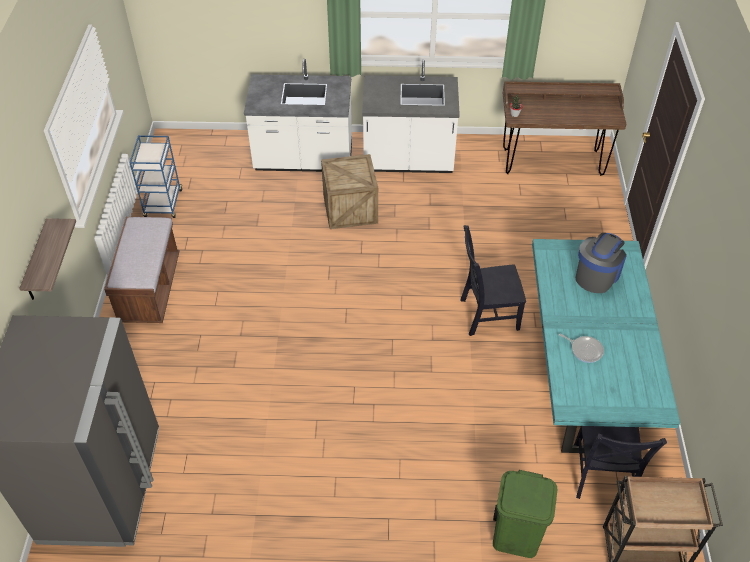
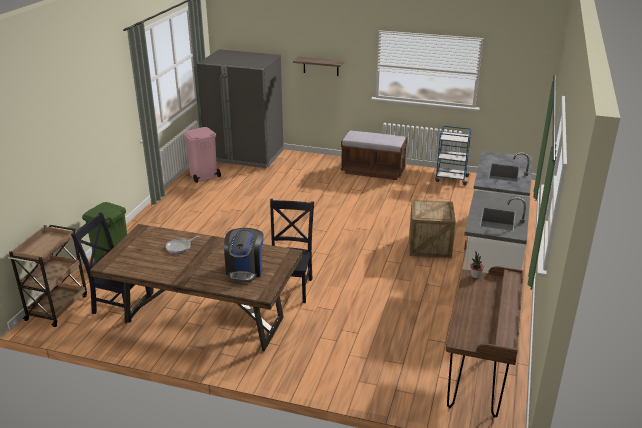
camera: 105 degrees right, 20 degrees down
(202, 525) = (203, 176): none -> pink trash can
(583, 375) = (205, 320): turquoise dining table -> brown dining table
(596, 275) = (245, 270): coffee machine -> coffee machine turned 45 degrees clockwise

